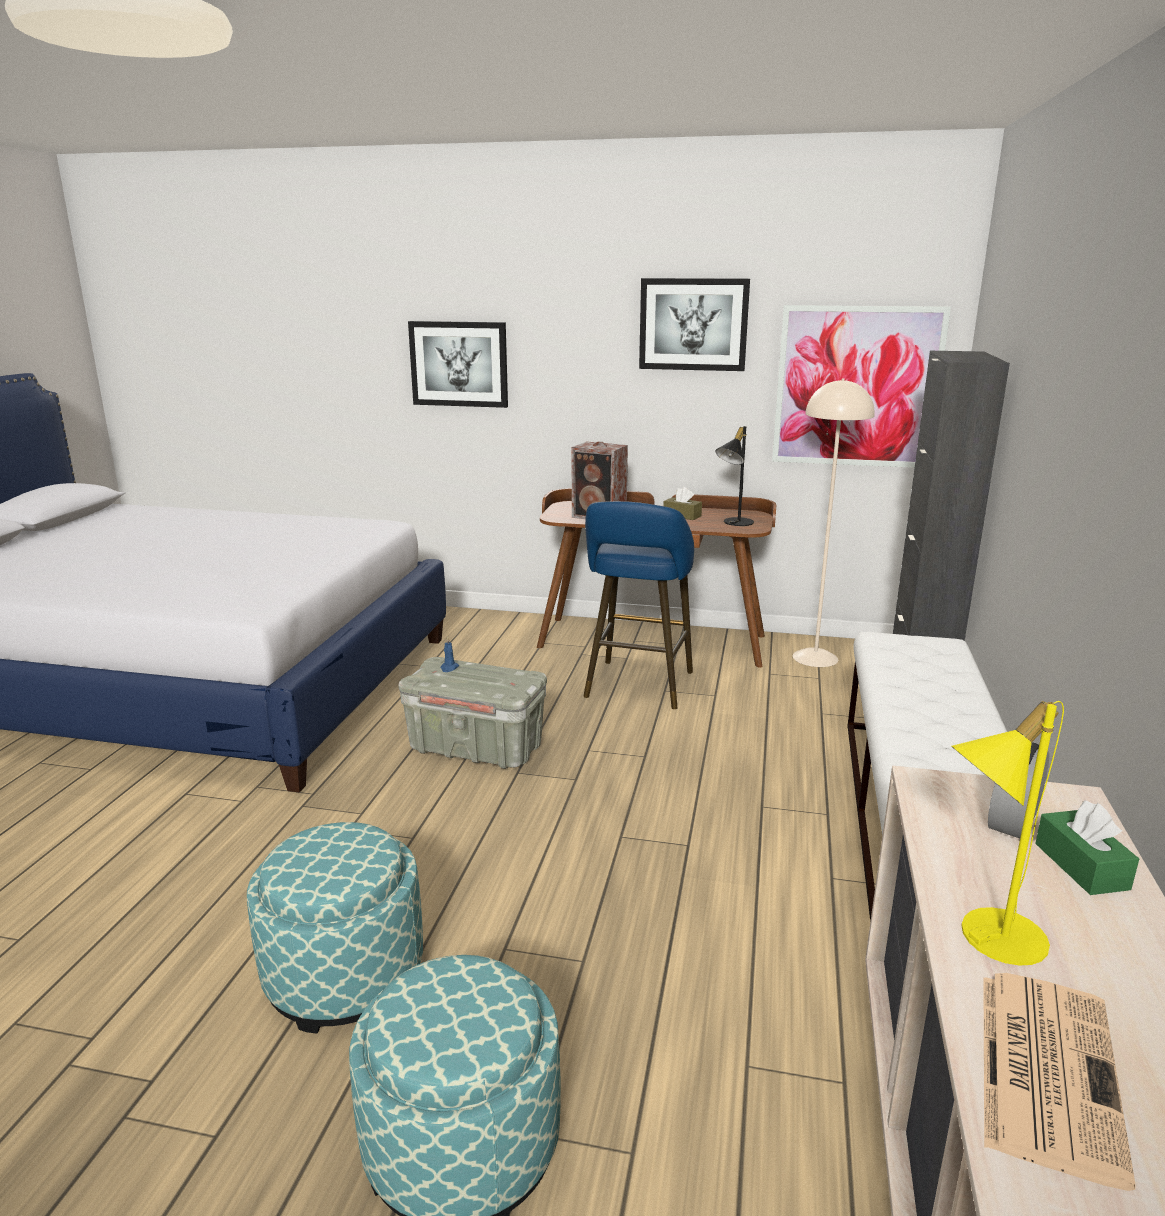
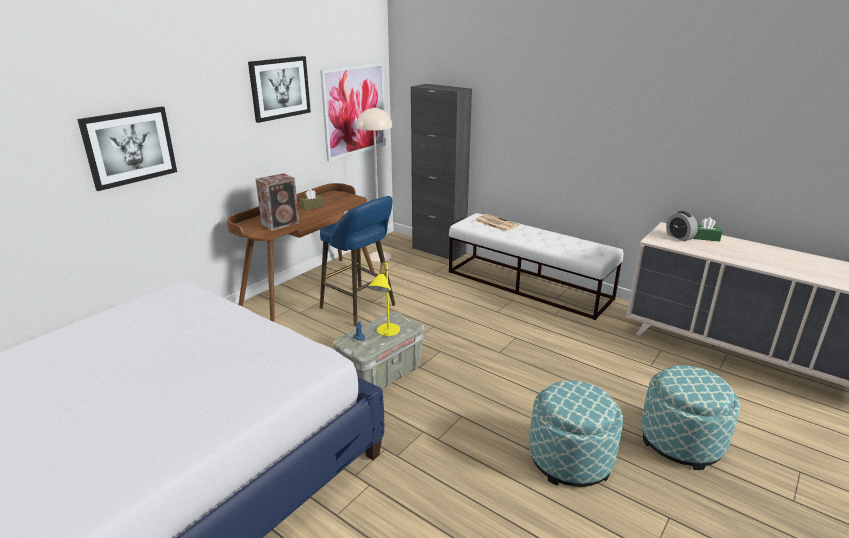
camera: 65 degrees left, 5 degrees up
(733, 522) = (342, 200): black table lamp -> none
(986, 935) = (739, 258): yellow table lamp -> yellow table lamp (385, 332)
(1046, 1068) = (793, 268): newspaper -> newspaper (496, 223)

